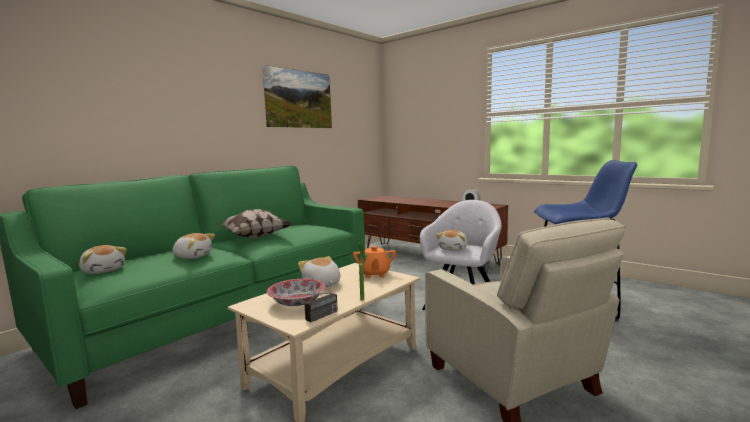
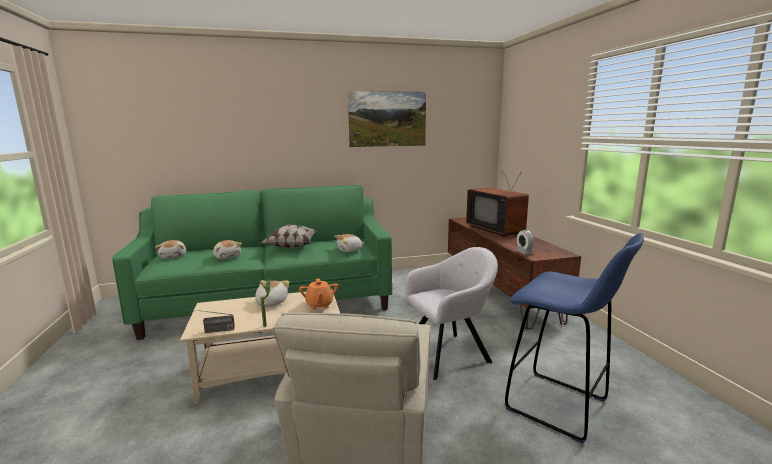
camera: 35 degrees right, 5 degrees up
(296, 302) = (229, 313): bowl -> none
(374, 274) = (319, 305): orange teapot -> orange teapot turned 45 degrees counterclockwise
(416, 200) = (497, 230): none -> television
(453, 249) = (435, 297): plush toy -> plush toy (350, 250)

